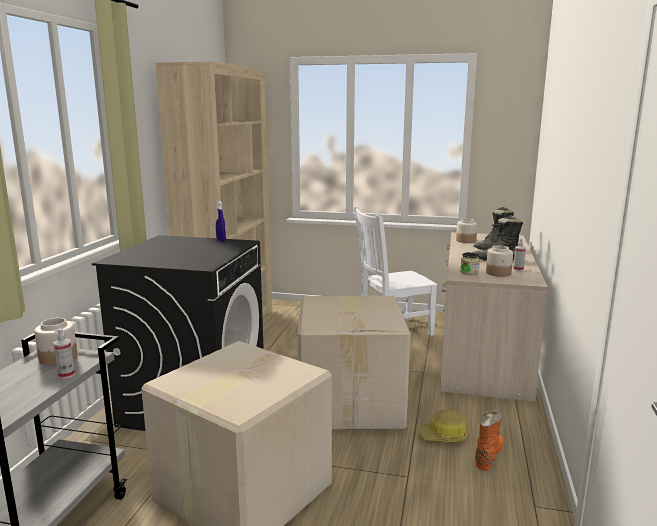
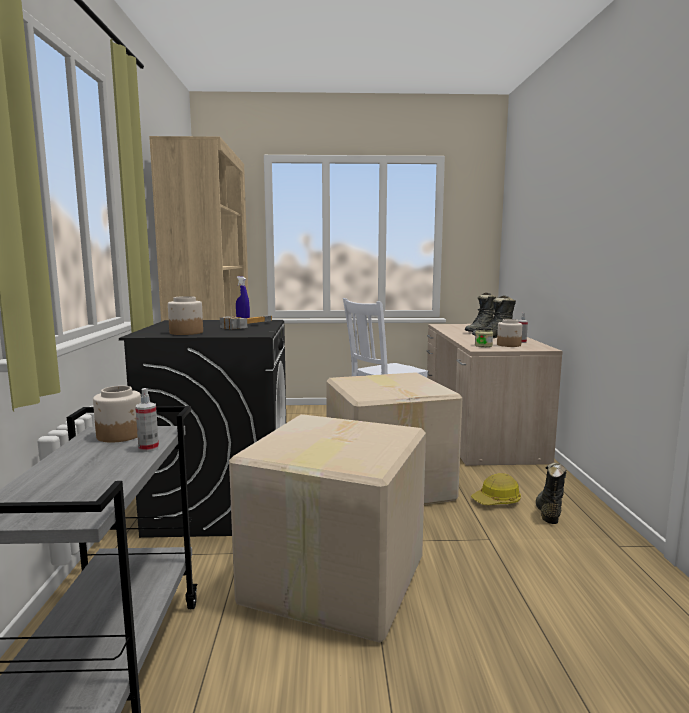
camera: 15 degrees left, 5 degrees down
(212, 250) = (245, 326): none -> hammer
(465, 240) = (449, 328): jar -> jar (186, 332)
(488, 455) = (547, 511): orange boot -> black boot

